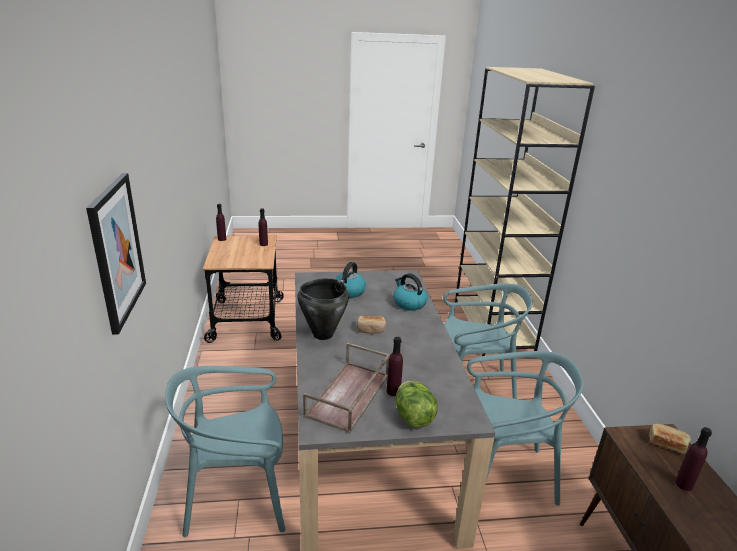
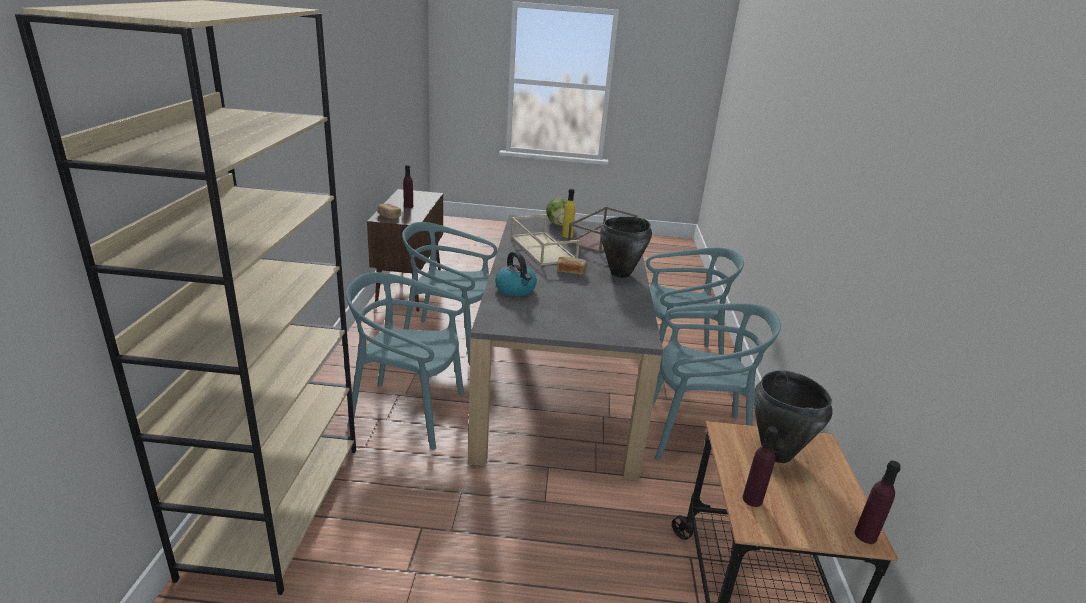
camera: 170 degrees left, 0 degrees up
(117, 251) = (800, 159): picture -> none
(242, 258) = (776, 454): none -> black cooking pot
(245, 403) = (695, 434): none -> turquoise chair
(349, 292) = (586, 311): kettle -> none
(393, 391) = (567, 235): purple bottle -> yellow bottle
(413, 360) = (541, 248): none -> beige tray

